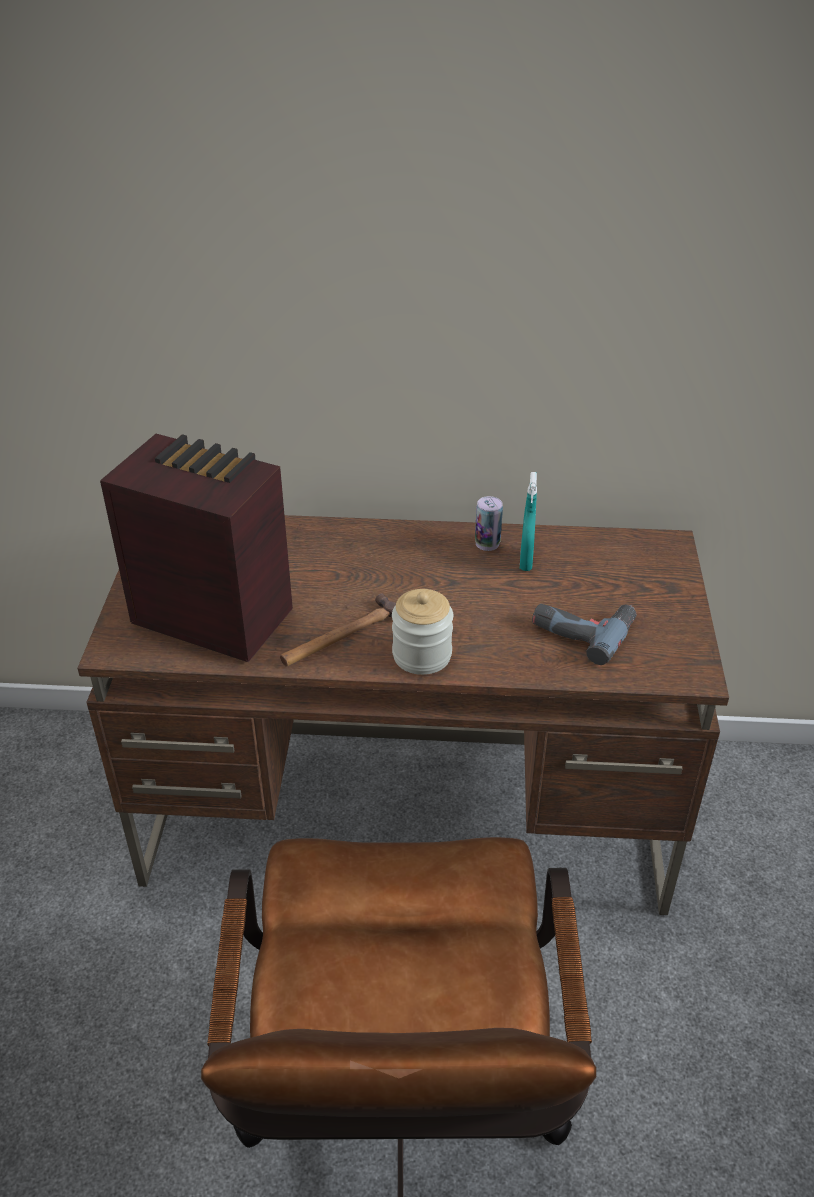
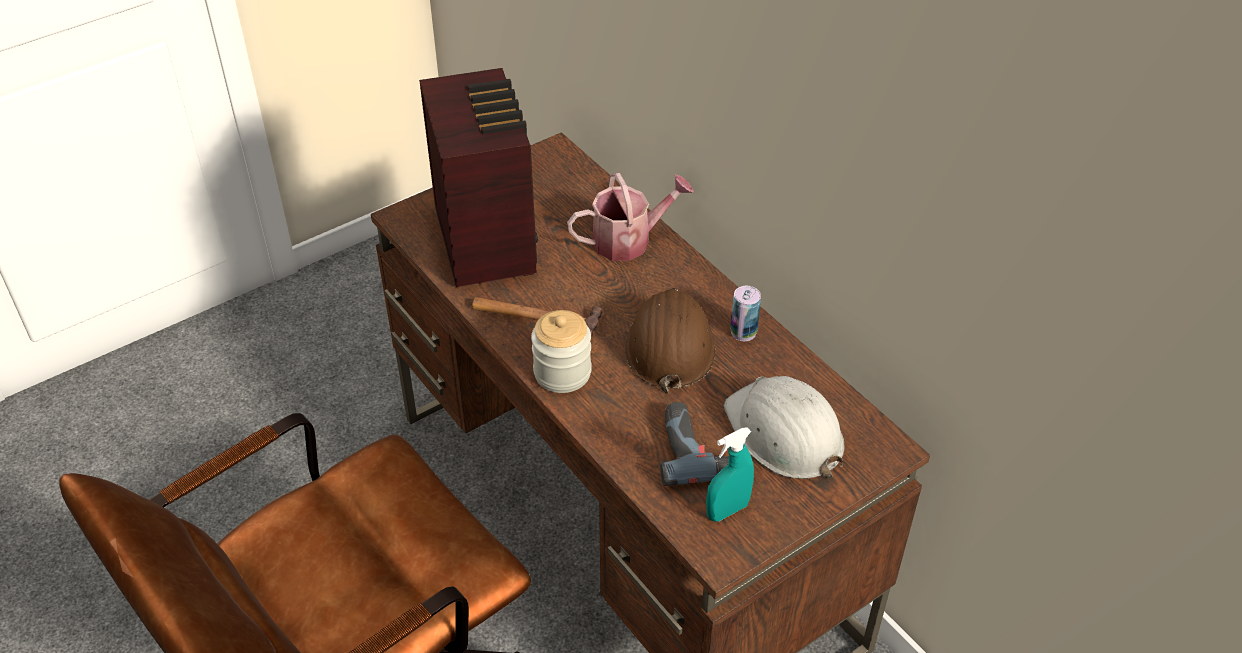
camera: 50 degrees right, 5 degrees up
(319, 543) = (629, 240): none -> watering can
(459, 585) = (669, 346): none -> brown hard hat
(526, 561) = (748, 368): turquoise spray bottle -> turquoise spray bottle (727, 510)
(608, 580) = (784, 433): none -> white hard hat

